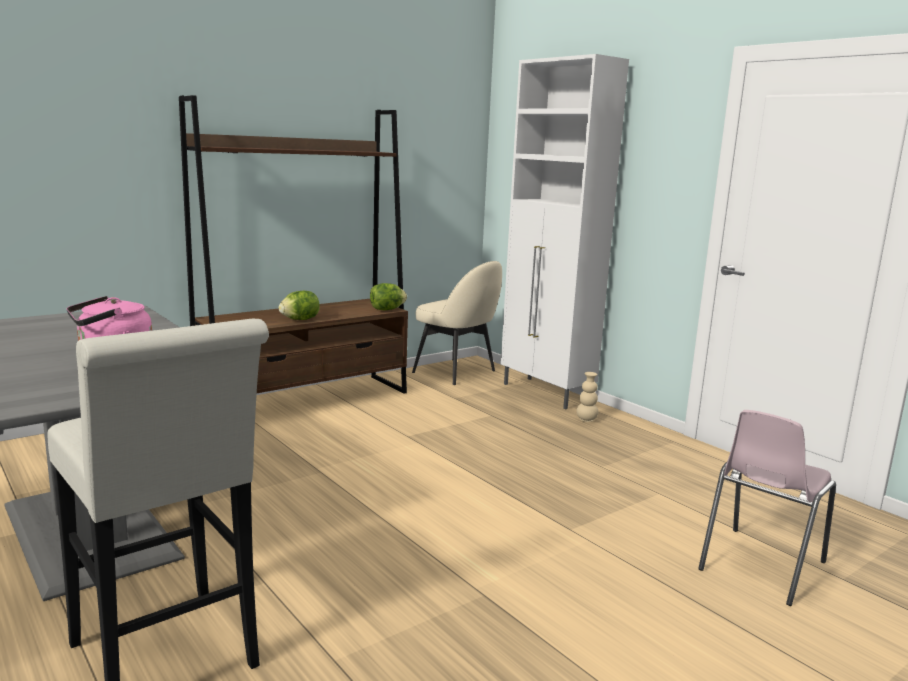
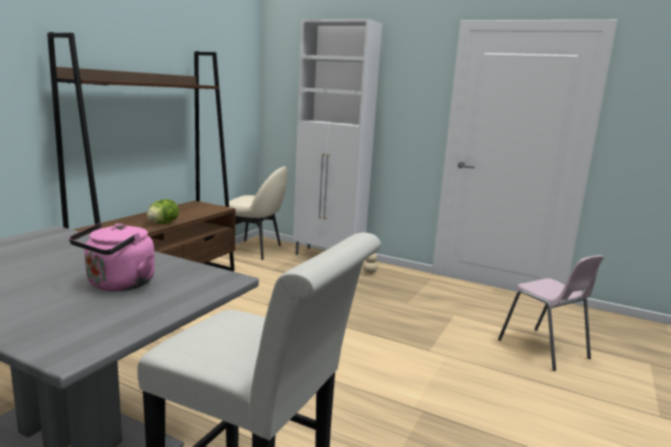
camera: 25 degrees left, 0 degrees up
(387, 310) = (219, 208): lettuce -> none
(759, 566) = (544, 349): pink chair -> pink chair turned 45 degrees counterclockwise

